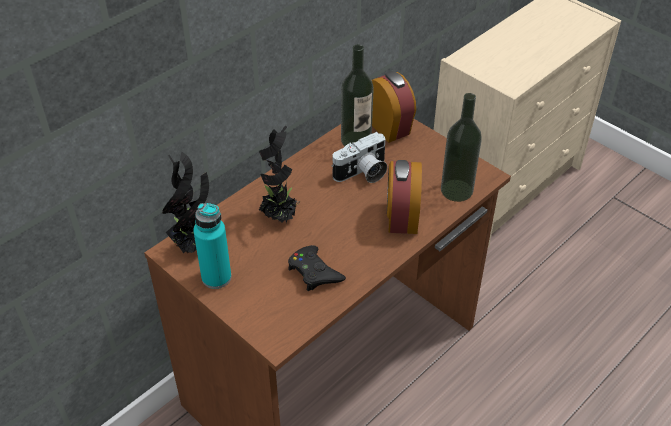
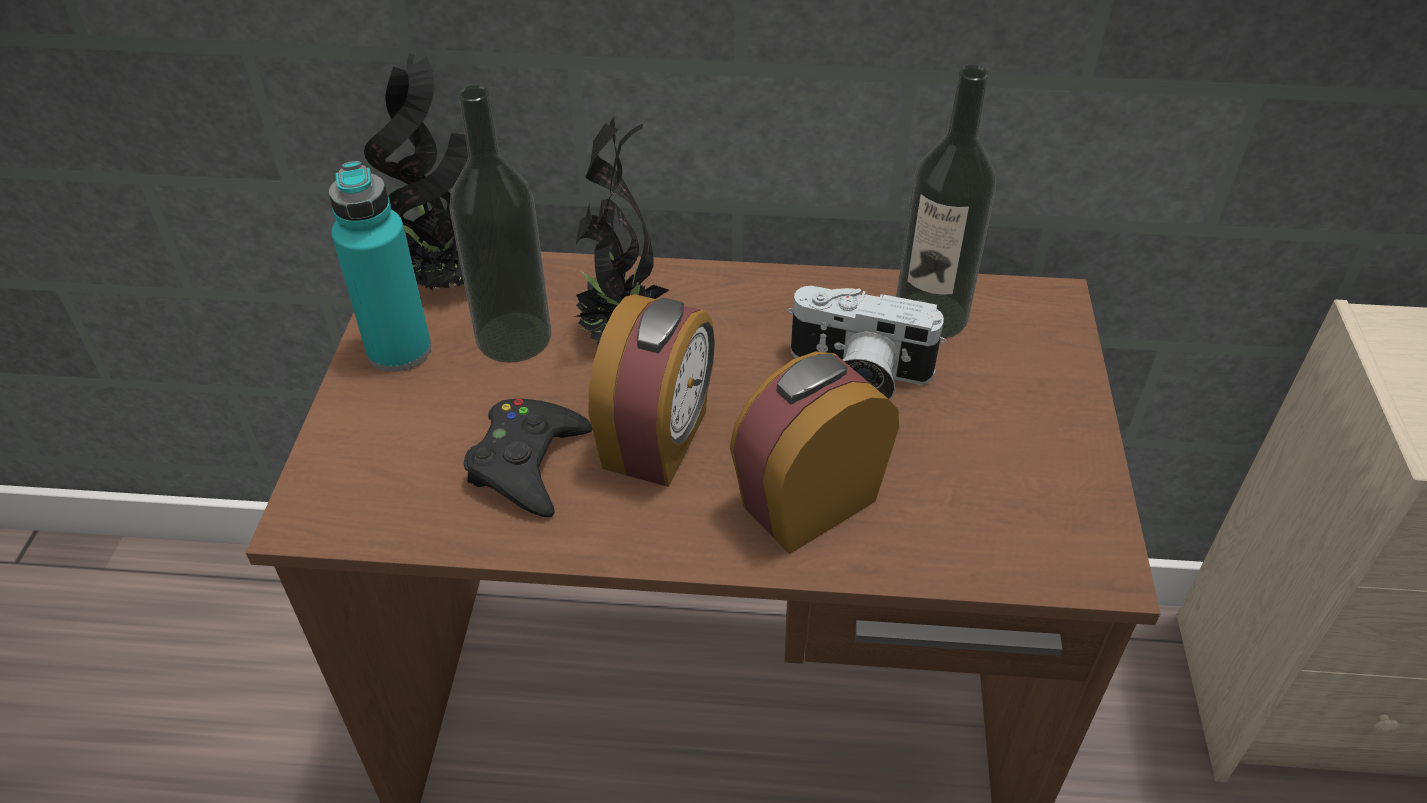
camera: 50 degrees right, 0 degrees up
(389, 127) = (1028, 337): alarm clock -> alarm clock (658, 441)
(456, 190) = (990, 543): bottle -> bottle (514, 337)

